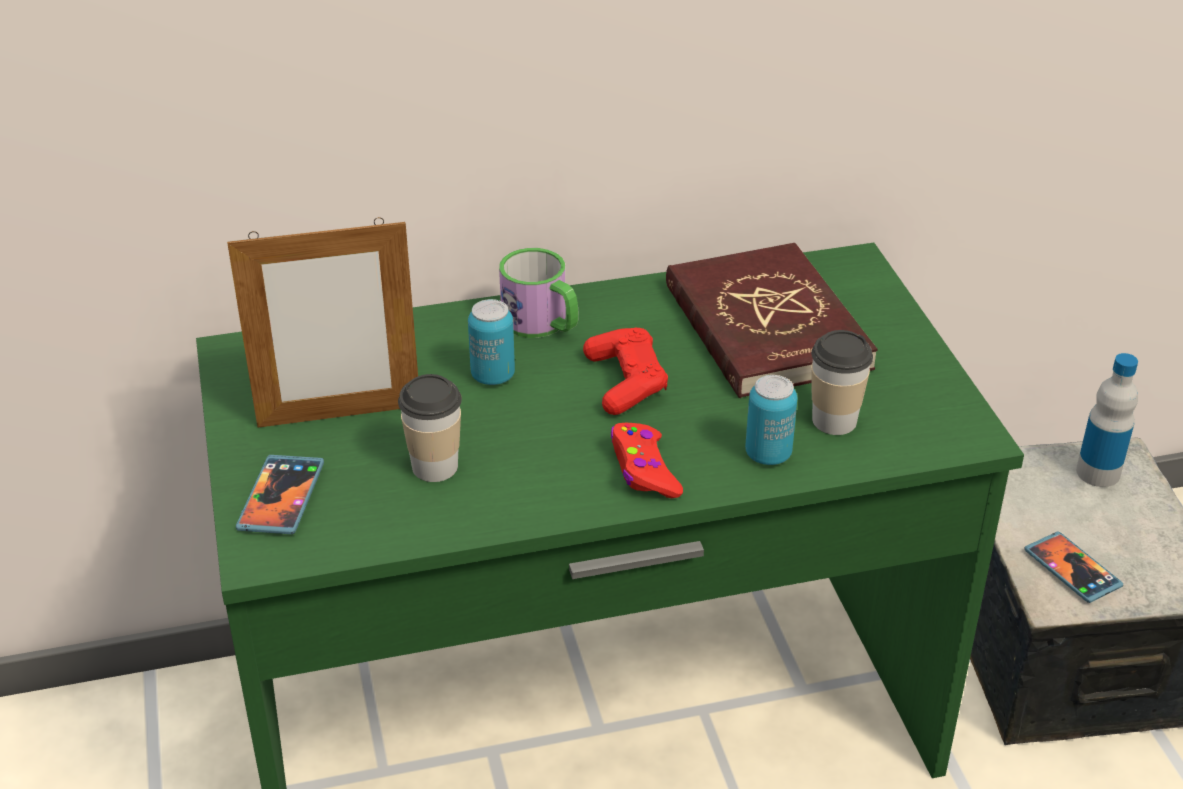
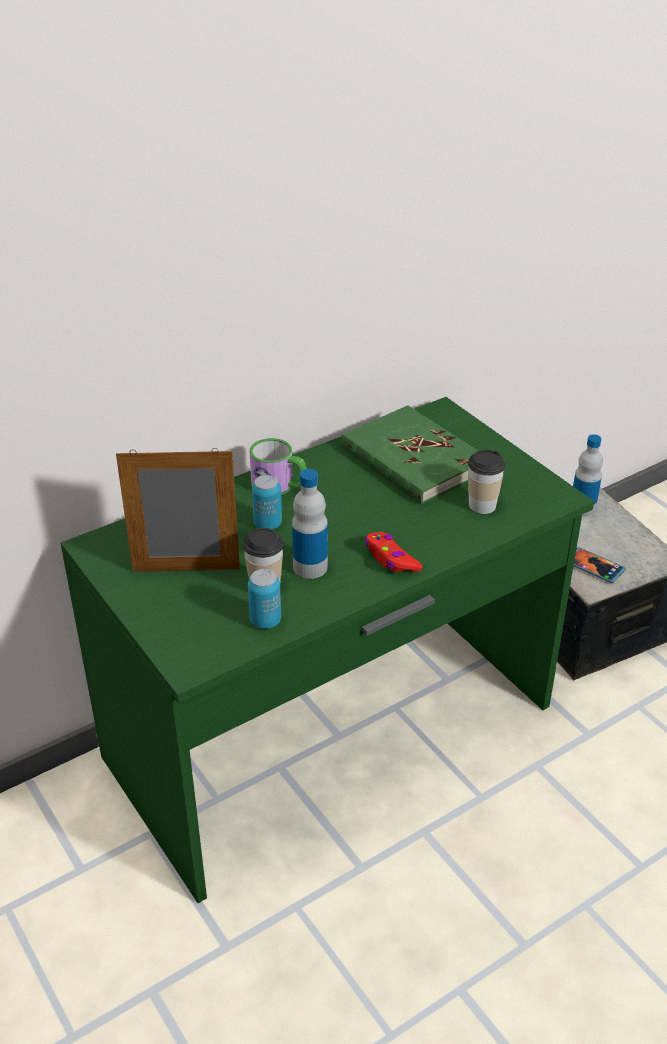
camera: 20 degrees left, 0 degrees up
(281, 498) = (180, 628): phone -> none
(339, 415) = (186, 570): picture frame -> picture frame turned 150 degrees counterclockwise
(516, 453) = (310, 567): none -> bottle
(625, 382) = (350, 510): red game controller -> none
(765, 327) = (412, 459): red book -> green book
(768, 454) = (456, 533): can -> can (265, 621)

